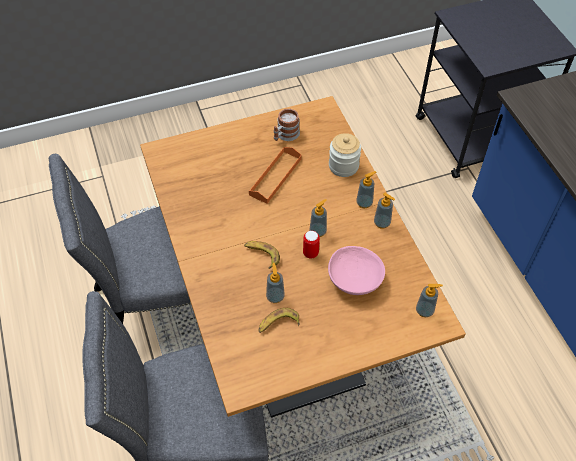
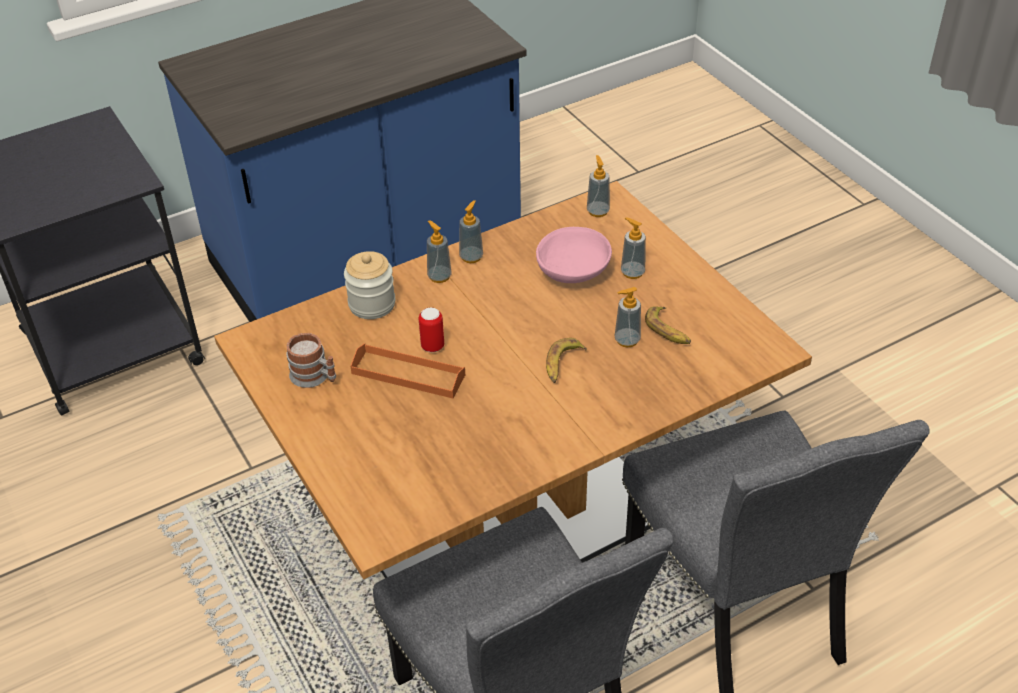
camera: 100 degrees left, 10 degrees down
(310, 253) = (543, 316): can -> can (432, 346)
(318, 231) = (503, 314): soap dispenser -> soap dispenser (632, 272)

